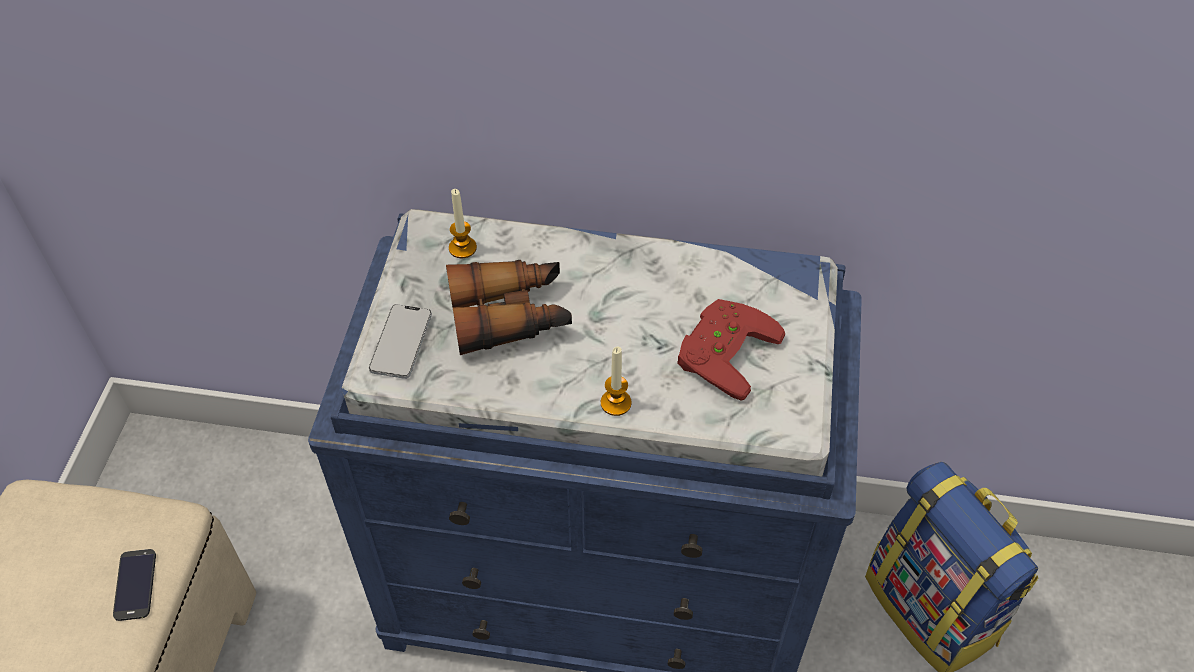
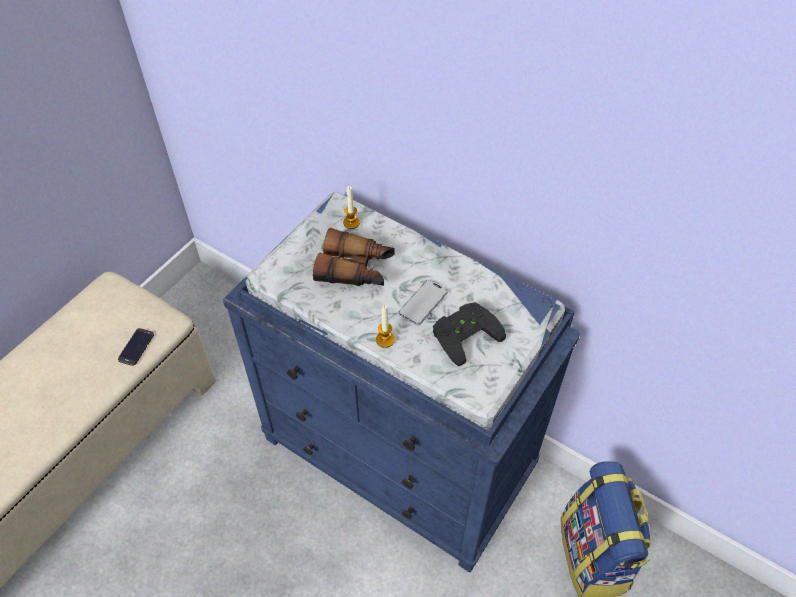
camera: 25 degrees right, 0 degrees up
(401, 342) = (289, 262): phone -> phone (423, 303)
(722, 349) = (464, 332): red game controller -> black game controller

